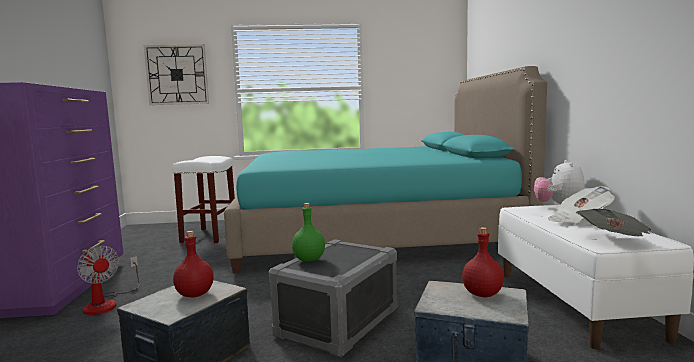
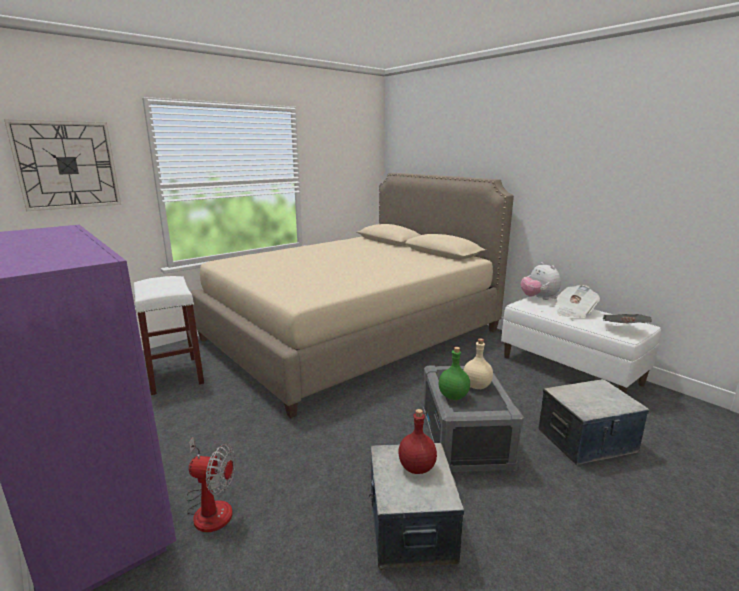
camera: 35 degrees left, 10 degrees up
(348, 259) = (477, 386): none -> beige bottle
(373, 234) = (351, 335): turquoise bed -> beige bed
(481, 294) = (592, 391): red bottle -> none

